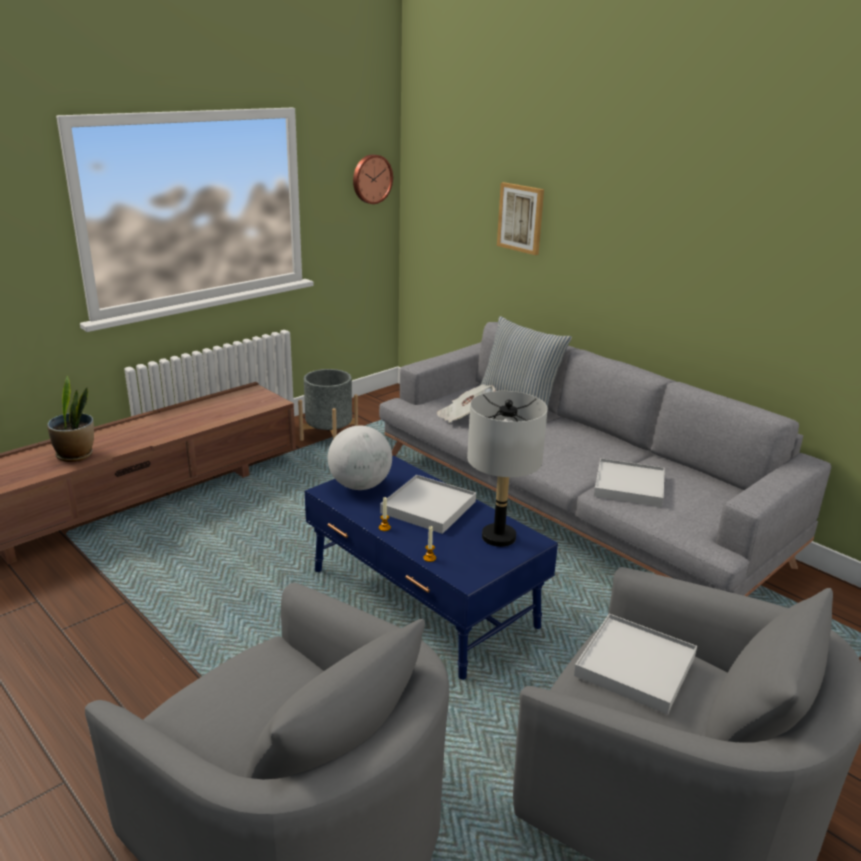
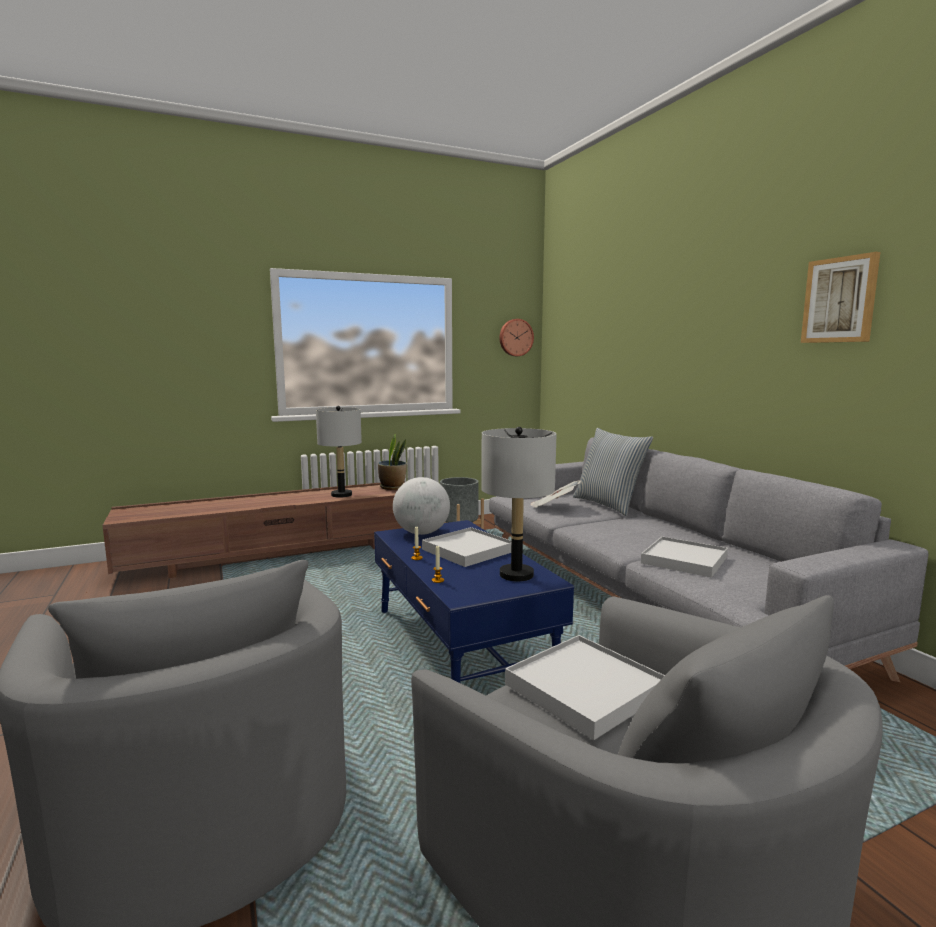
camera: 20 degrees right, 15 degrees down
(76, 455) = (239, 504): potted plant -> potted plant (392, 487)
(197, 419) = (341, 495): none -> grey table lamp
(521, 218) = (622, 350): picture -> picture (840, 300)

